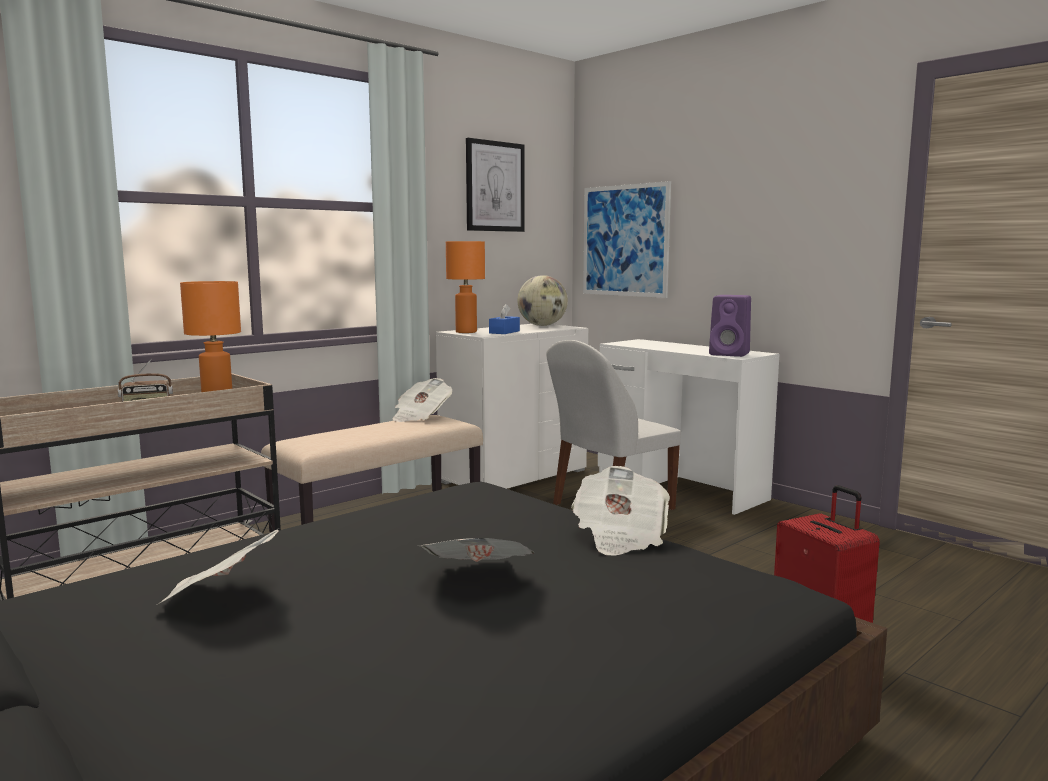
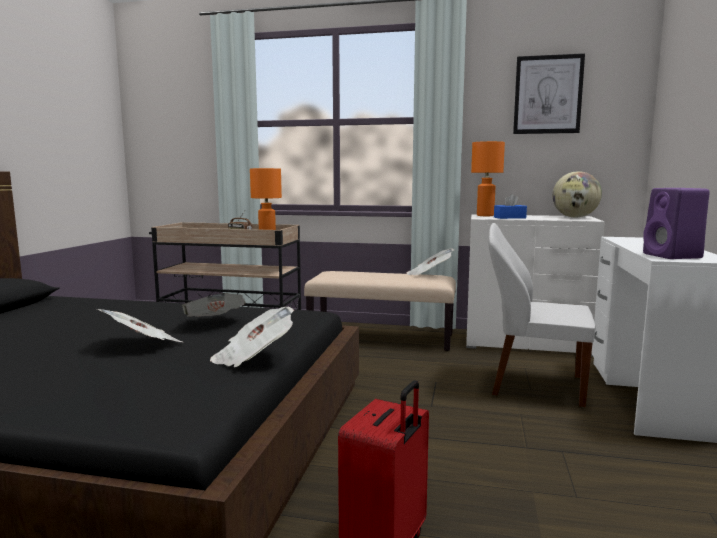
camera: 55 degrees right, 0 degrees up
(220, 597) = (91, 316): newspaper -> newspaper (215, 323)
(625, 240) = (673, 135): picture -> none

